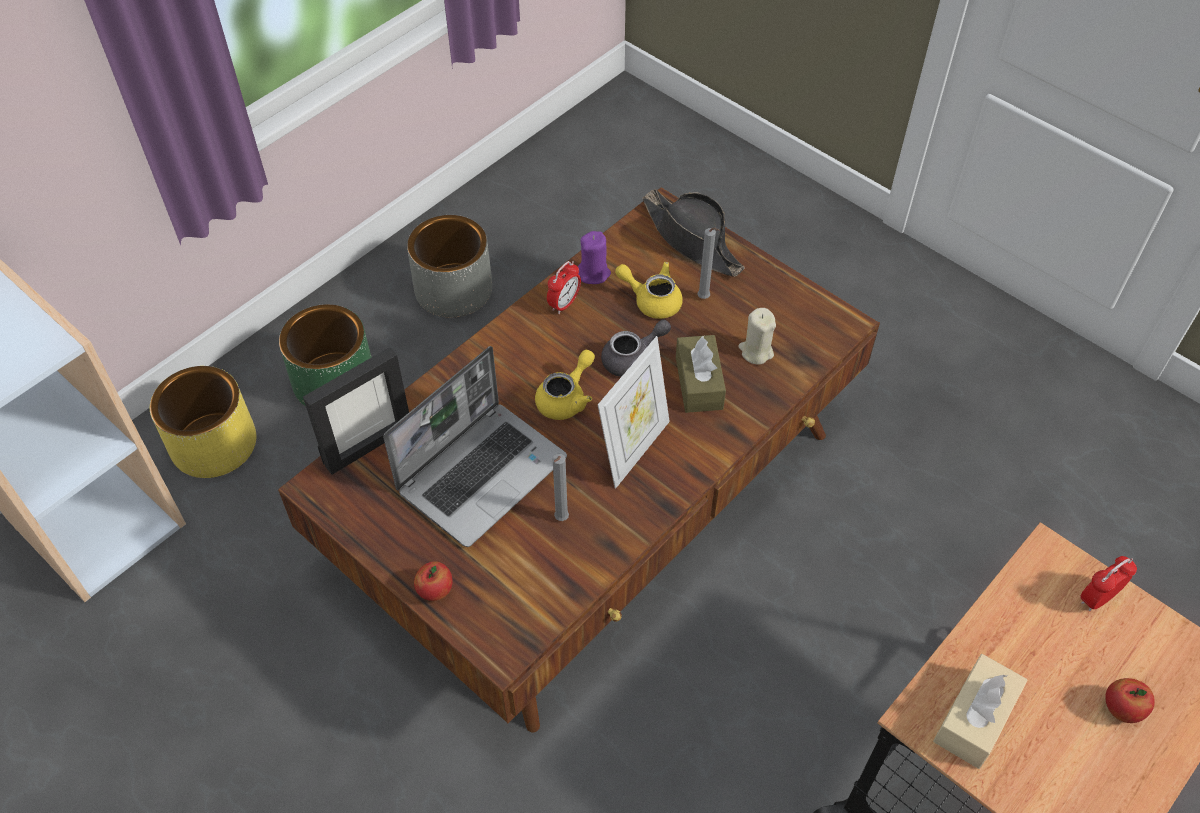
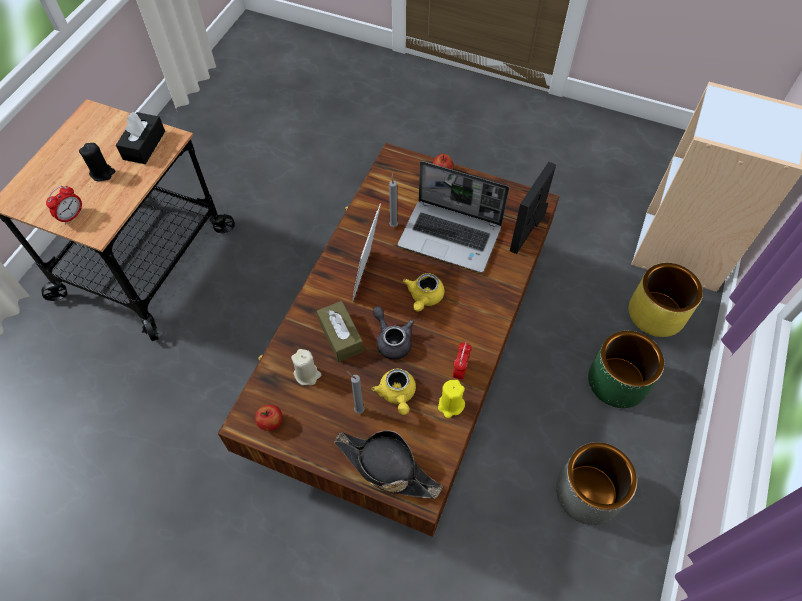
camera: 160 degrees right, 5 degrees up
(482, 473) = (451, 236): laptop -> laptop turned 90 degrees counterclockwise
(594, 273) = (450, 405): purple candle -> yellow candle
(633, 359) = (392, 340): grey teapot -> grey teapot turned 105 degrees clockwise
(652, 300) = (397, 395): yellow teapot -> yellow teapot turned 75 degrees clockwise
(975, 718) = (144, 145): beige tissue box -> black tissue box
(1052, 675) = (102, 173): none -> black candle
(1121, 709) = (68, 168): apple -> apple (271, 422)

